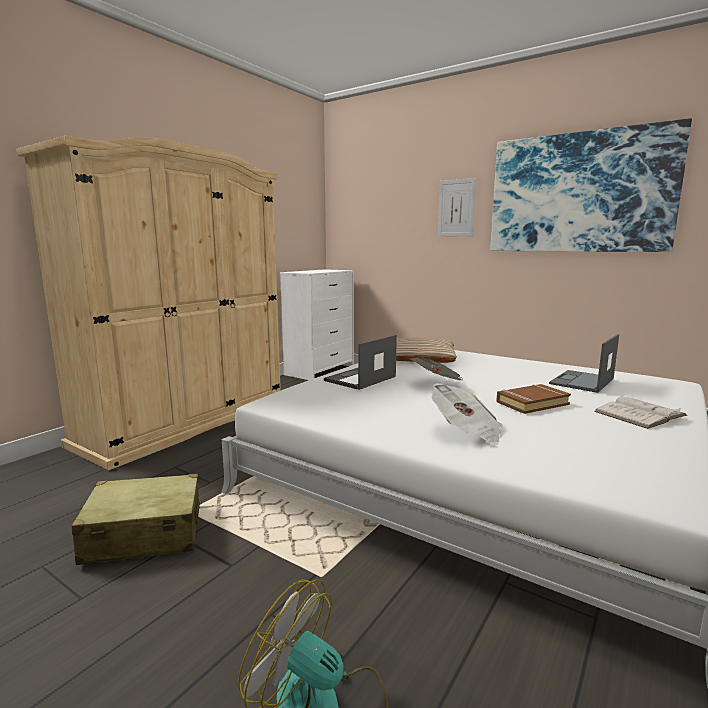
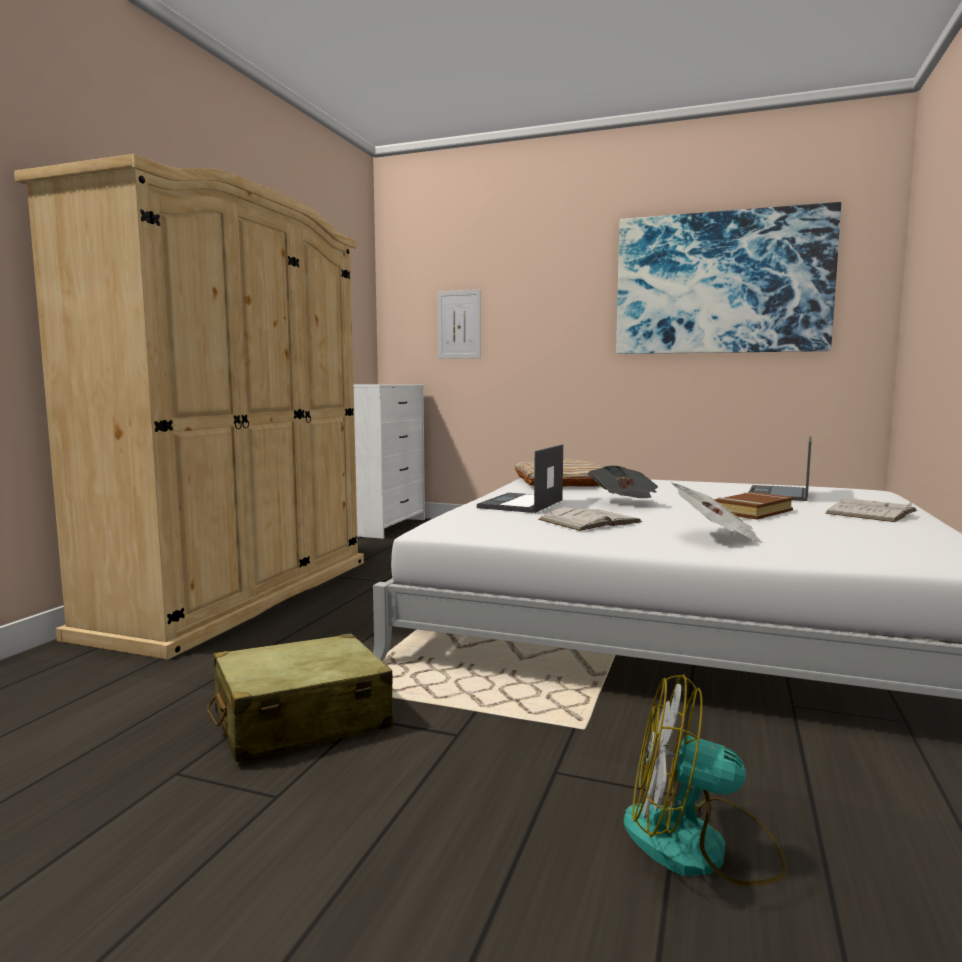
camera: 15 degrees left, 5 degrees down
(389, 402) = (589, 521): none -> white book
(456, 208) = (568, 300): picture -> picture (459, 324)

